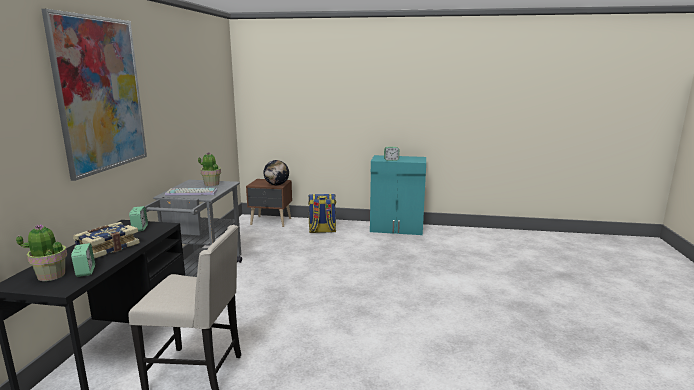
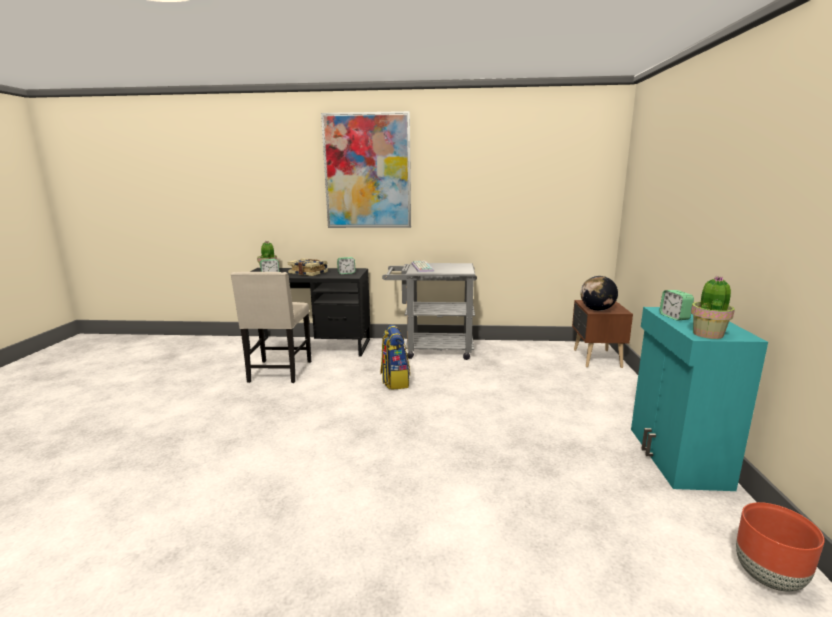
camera: 85 degrees right, 0 degrees up
(211, 184) = (458, 268): potted plant -> potted plant (708, 334)
(322, 231) = (596, 392): backpack -> backpack (395, 381)
(472, 233) = (769, 578): none -> brown planter

